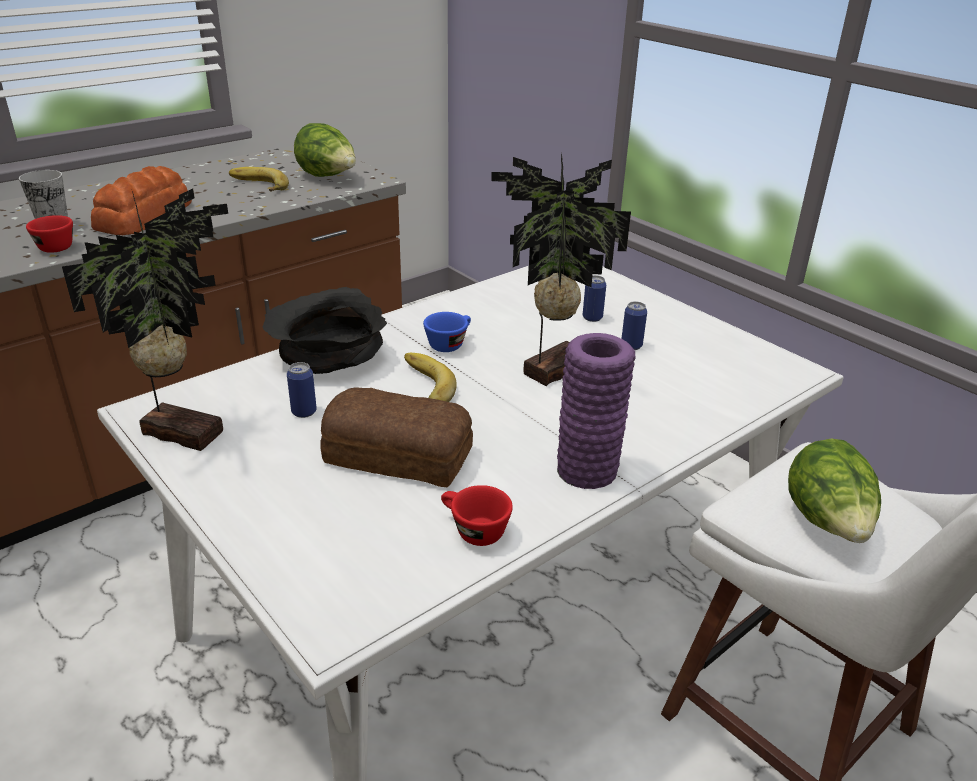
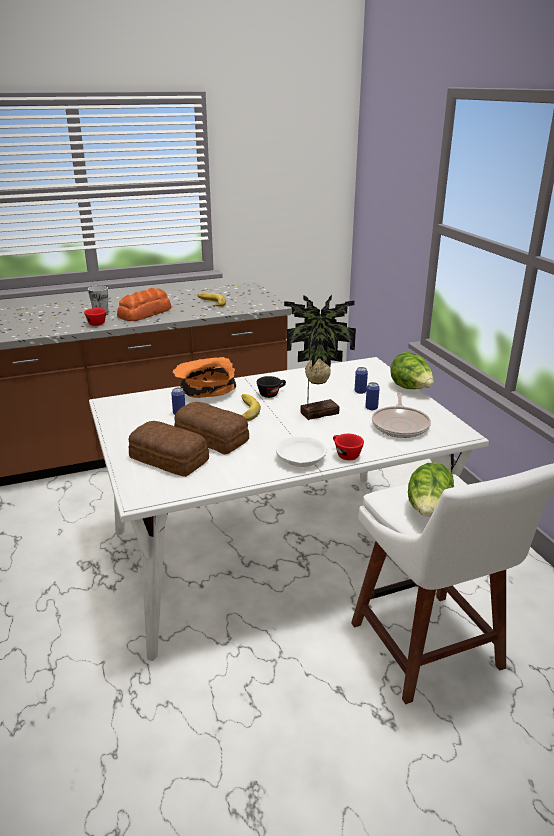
camera: 20 degrees right, 5 degrees down
(185, 430) = (121, 413): potted plant -> none
(328, 177) = (250, 302): lettuce -> lettuce (411, 389)
(328, 357) = (206, 392): black bowl -> orange bowl
(343, 522) = (169, 460): none -> bread
(449, 343) = (271, 394): blue cup -> black cup
(473, 530) = (225, 473): red cup -> red cup (345, 454)
(587, 470) = (300, 459): purple vase -> white bowl
(699, 370) = (400, 425): none -> frying pan

